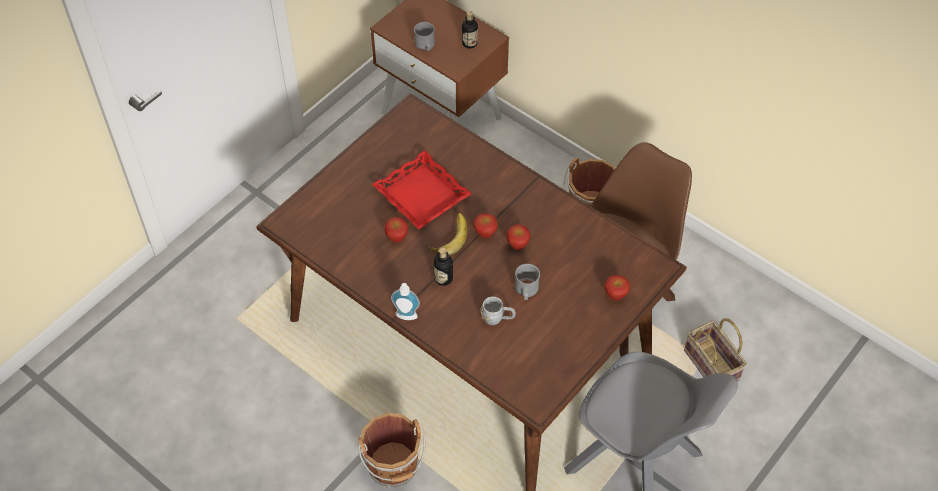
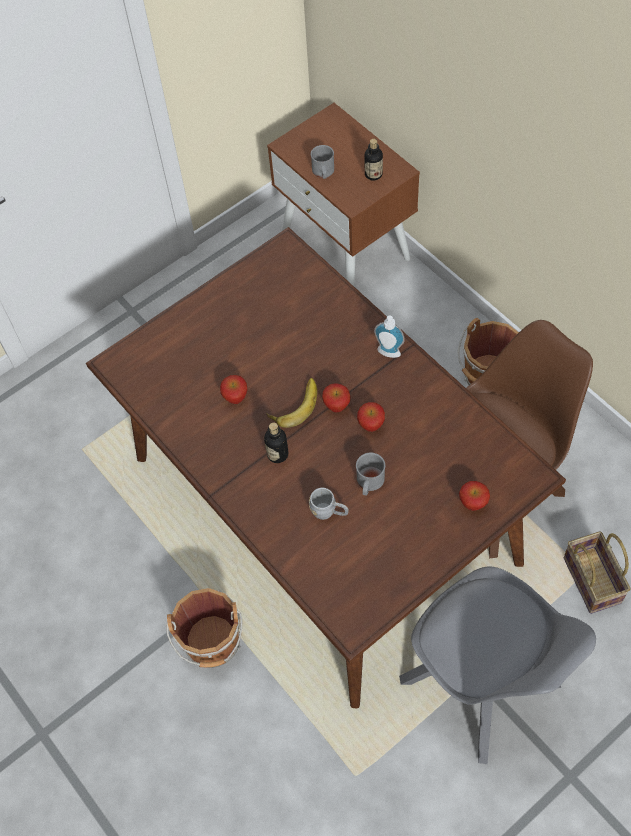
camera: 15 degrees right, 5 degrees up
(405, 317) = (225, 495): soap dispenser -> soap dispenser (388, 354)
(421, 195) = (274, 350): red tray -> none

